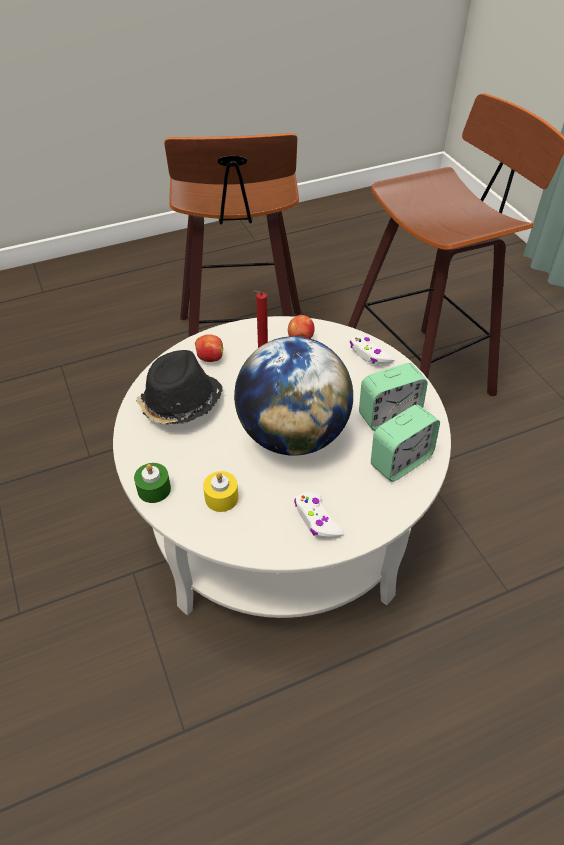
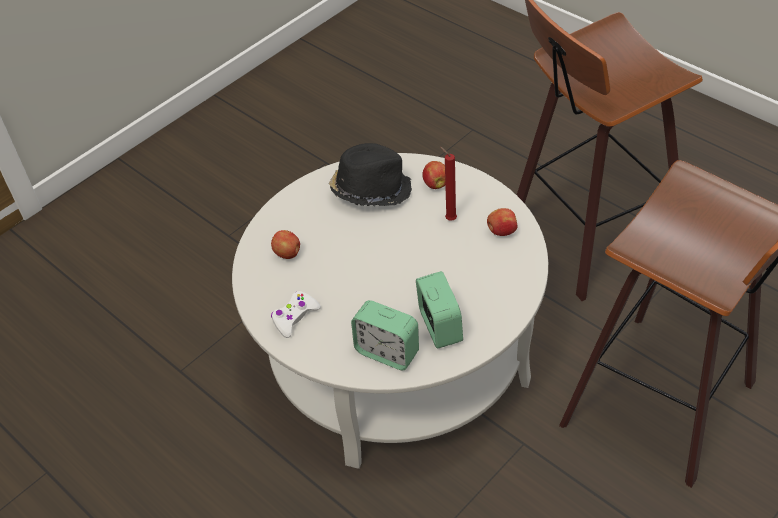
camera: 70 degrees right, 0 degrees up
(154, 489) = (277, 214): green candle -> none
(221, 498) = (288, 254): yellow candle -> apple
(293, 435) = (376, 270): globe -> none
(369, 355) = (514, 287): white game controller -> none
(389, 415) = (439, 327): alarm clock -> alarm clock turned 150 degrees counterclockwise

